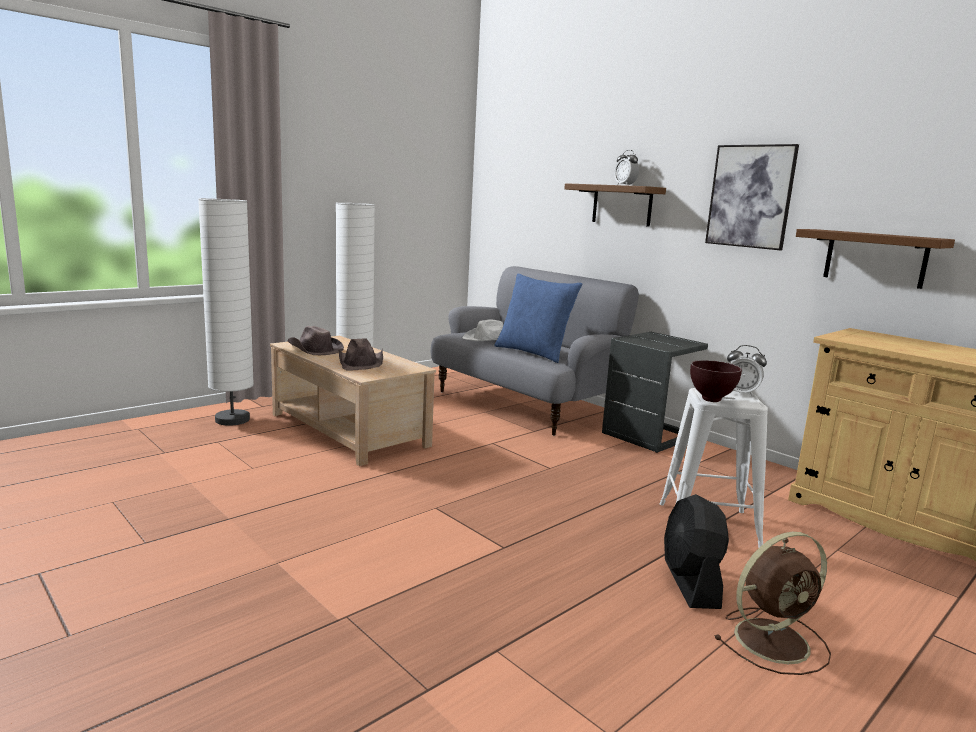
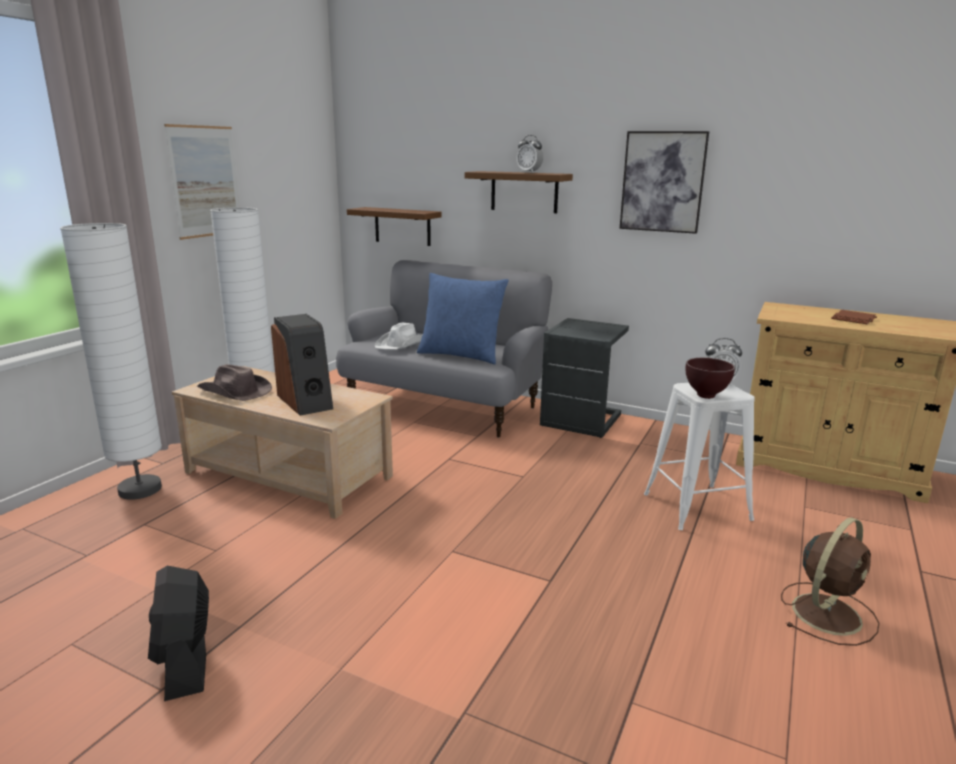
camera: 20 degrees left, 5 degrees up
(340, 180) = (205, 181): none -> picture
(361, 363) = (306, 401): brown hat -> speaker
(690, 583) = (728, 573): black fan -> black fan (185, 661)
(875, 258) = (785, 237): brown shelf -> brown shelf (402, 226)
(934, 349) = (852, 319): none -> brown book

